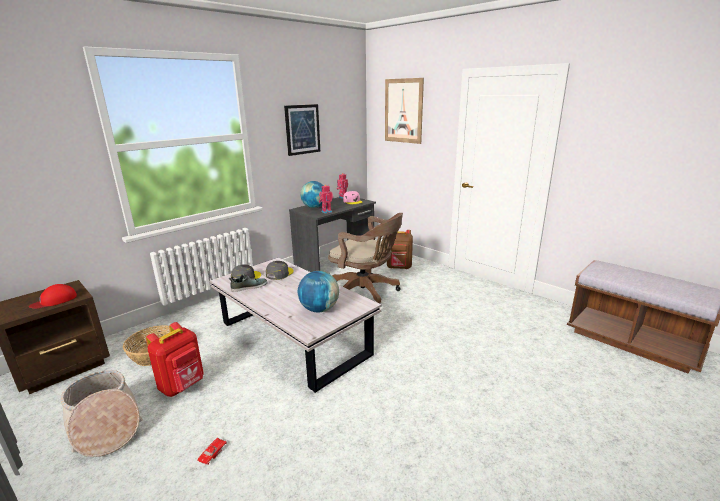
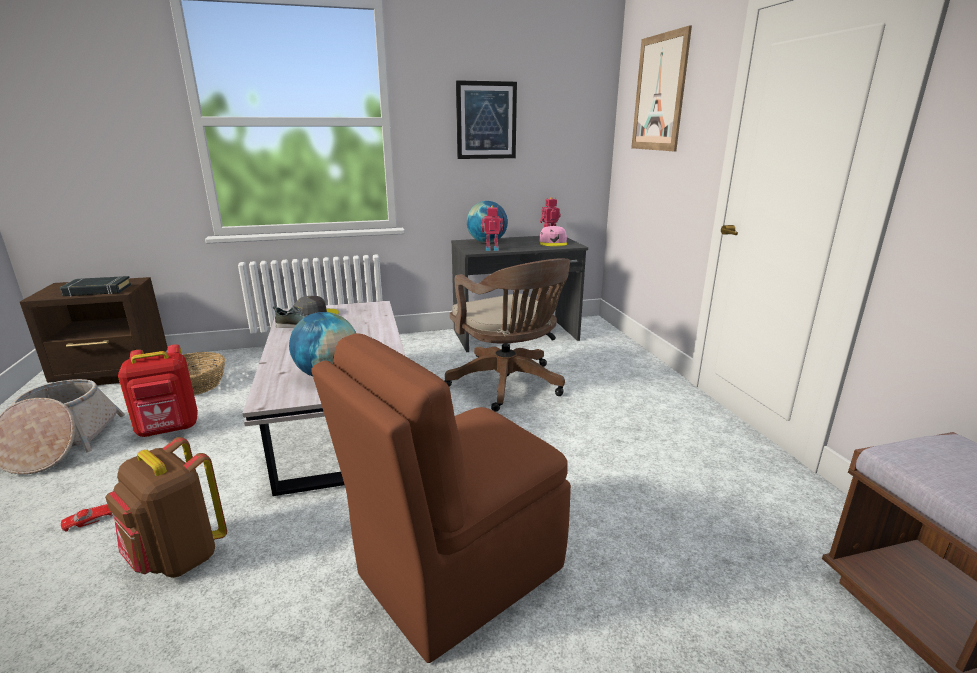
camera: 30 degrees right, 0 degrees up
(54, 300) = (97, 290): red cap -> black book
(279, 273) = (358, 319): grey cap -> none
(399, 267) = (602, 363): brown backpack -> brown backpack (178, 557)
(447, 386) = (456, 573): none -> brown chair

